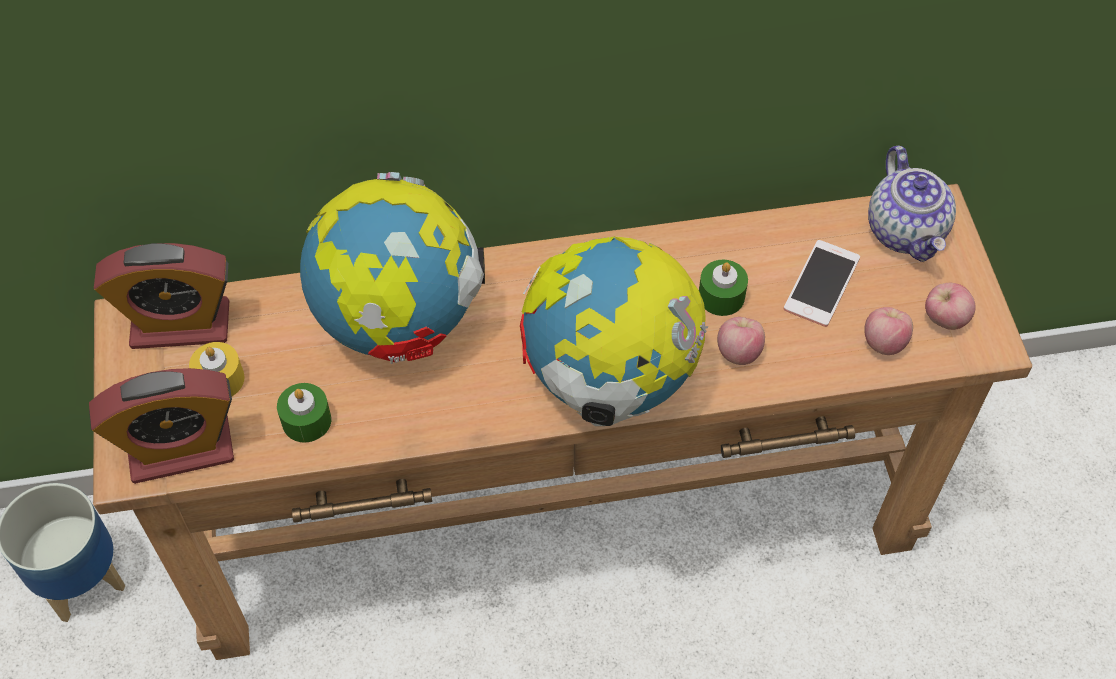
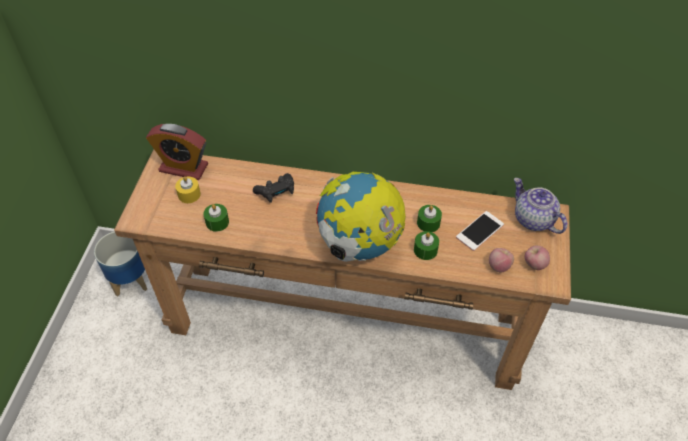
camera: 20 degrees right, 5 degrees down
(180, 450) = (159, 218): alarm clock -> none
(399, 321) = (276, 192): globe -> black game controller
(738, 352) = (425, 250): apple -> green candle
(906, 232) = (533, 219): teapot -> teapot turned 135 degrees clockwise

